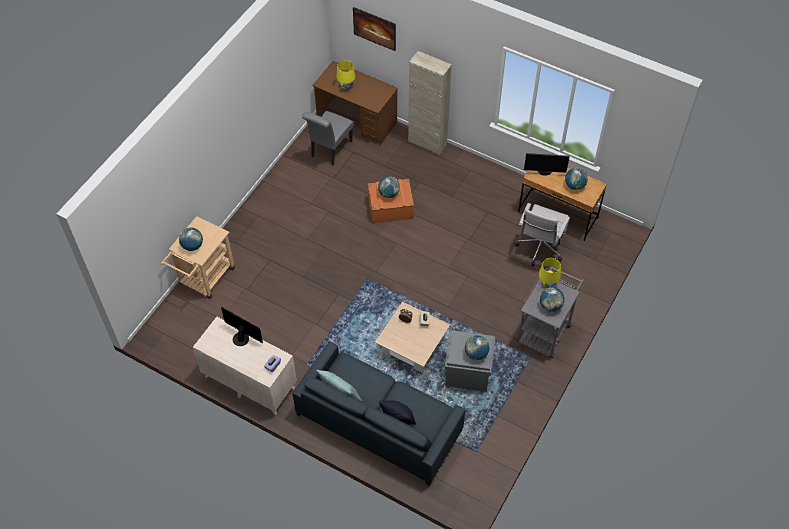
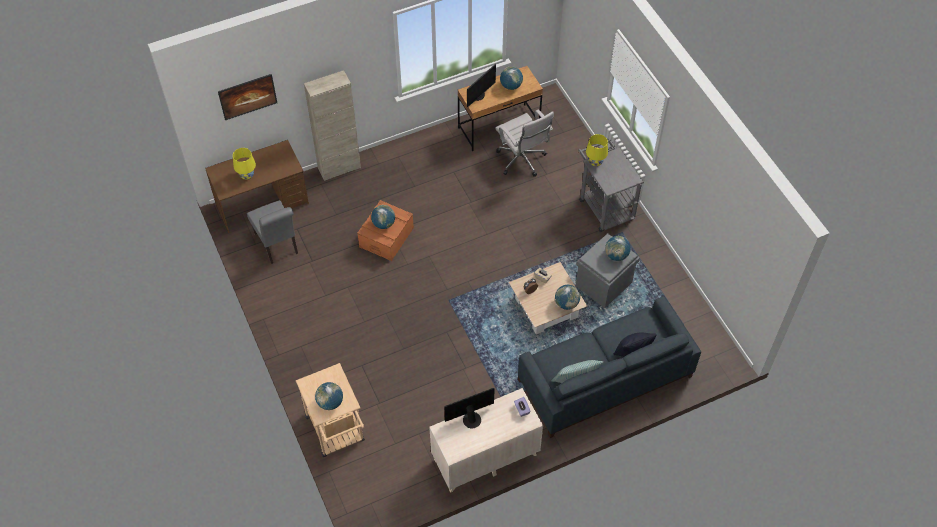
camera: 55 degrees left, 0 degrees up
(550, 305) = (618, 174): globe -> globe (566, 304)

